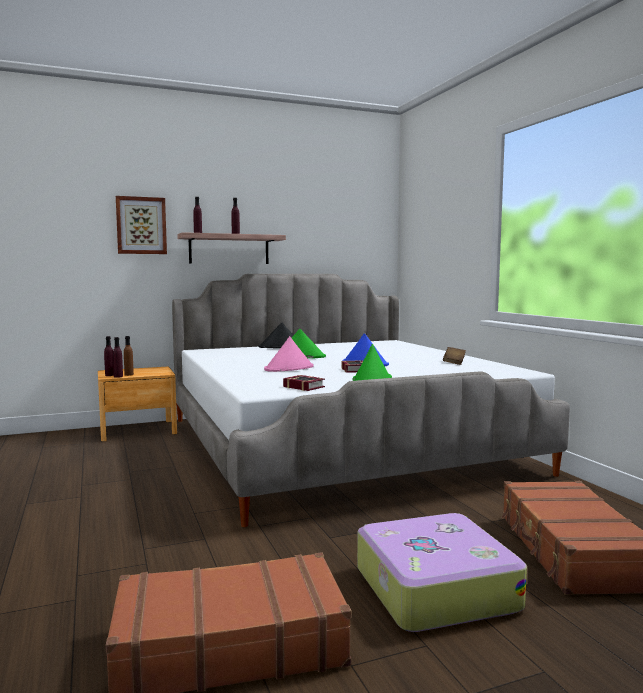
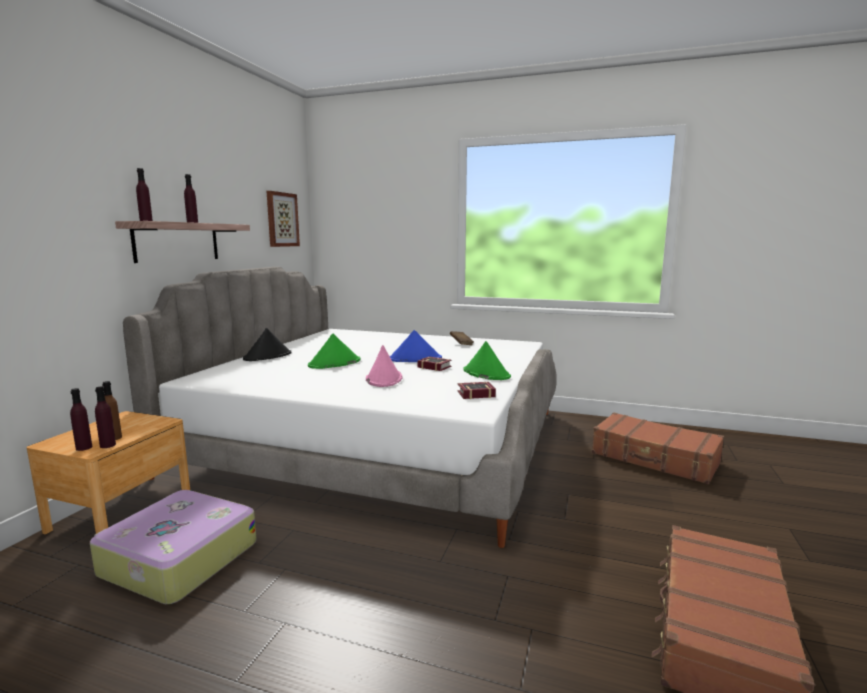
camera: 50 degrees left, 5 degrees up
(141, 225) = (63, 207): picture -> picture (282, 219)
(433, 588) = (675, 516): suitcase -> suitcase (178, 559)

